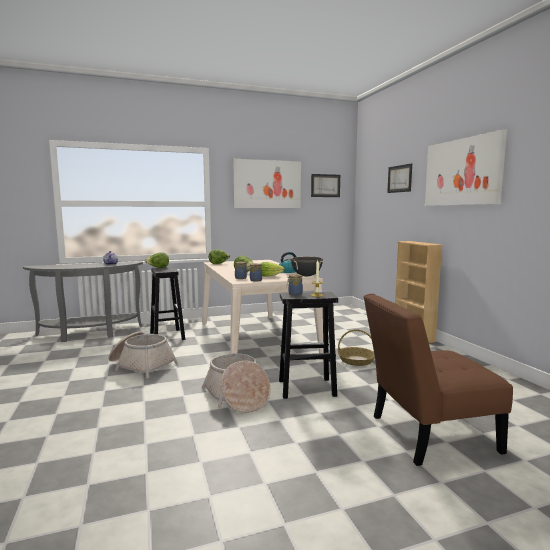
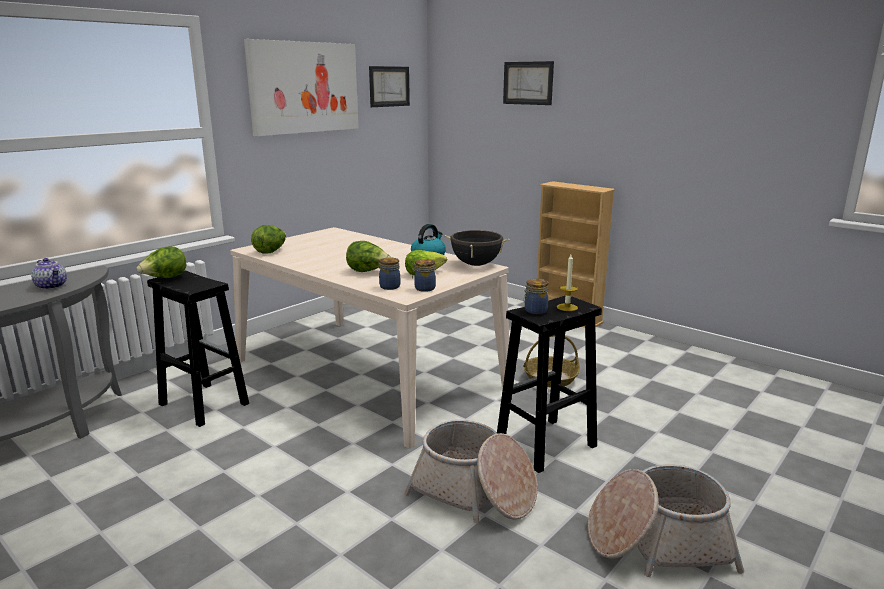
camera: 30 degrees left, 10 degrees up
(141, 365) = (239, 483): basket -> basket (657, 541)
(426, 435) = (746, 471): brown chair -> none
(462, 172) = (650, 85): picture -> none

